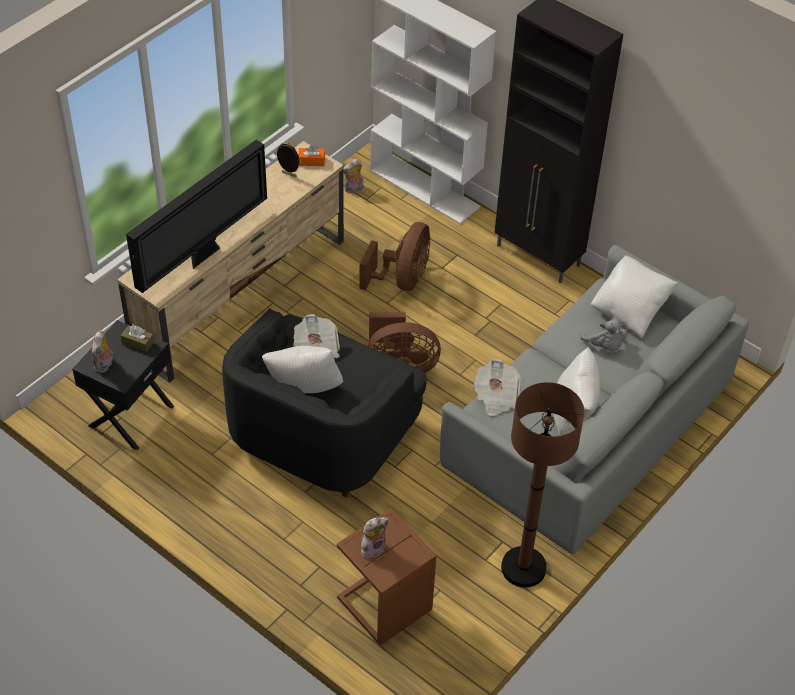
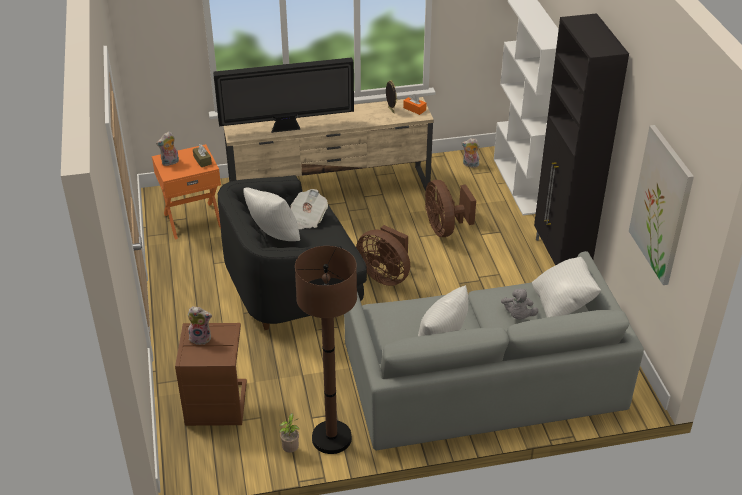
camera: 40 degrees right, 10 degrees down
(130, 415) = (192, 220): black side table -> orange side table
(402, 280) = (445, 228): brown fan -> brown fan turned 105 degrees clockwise
(496, 396) = (400, 305): newspaper -> none
(500, 603) = (291, 450): none -> potted plant
(714, 176) = (661, 205): none -> picture

